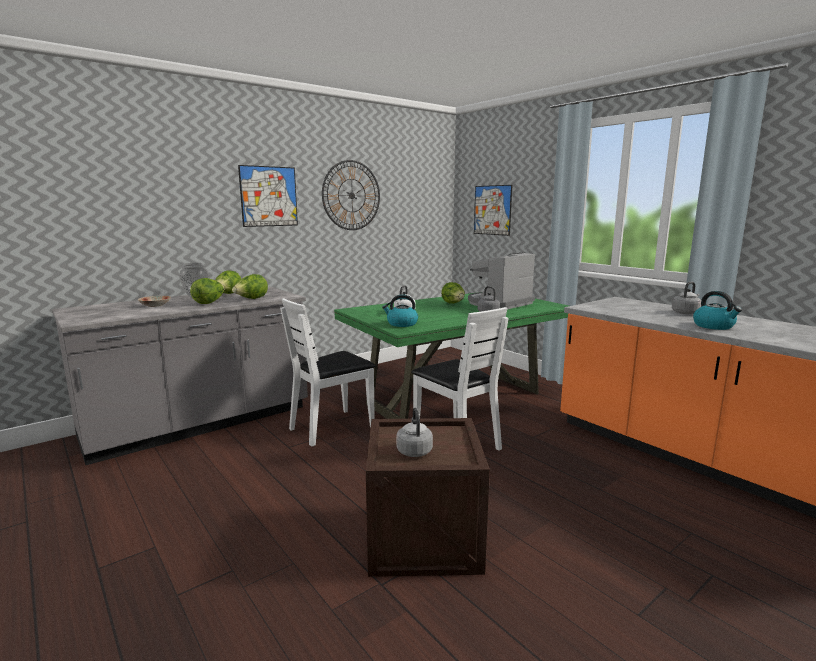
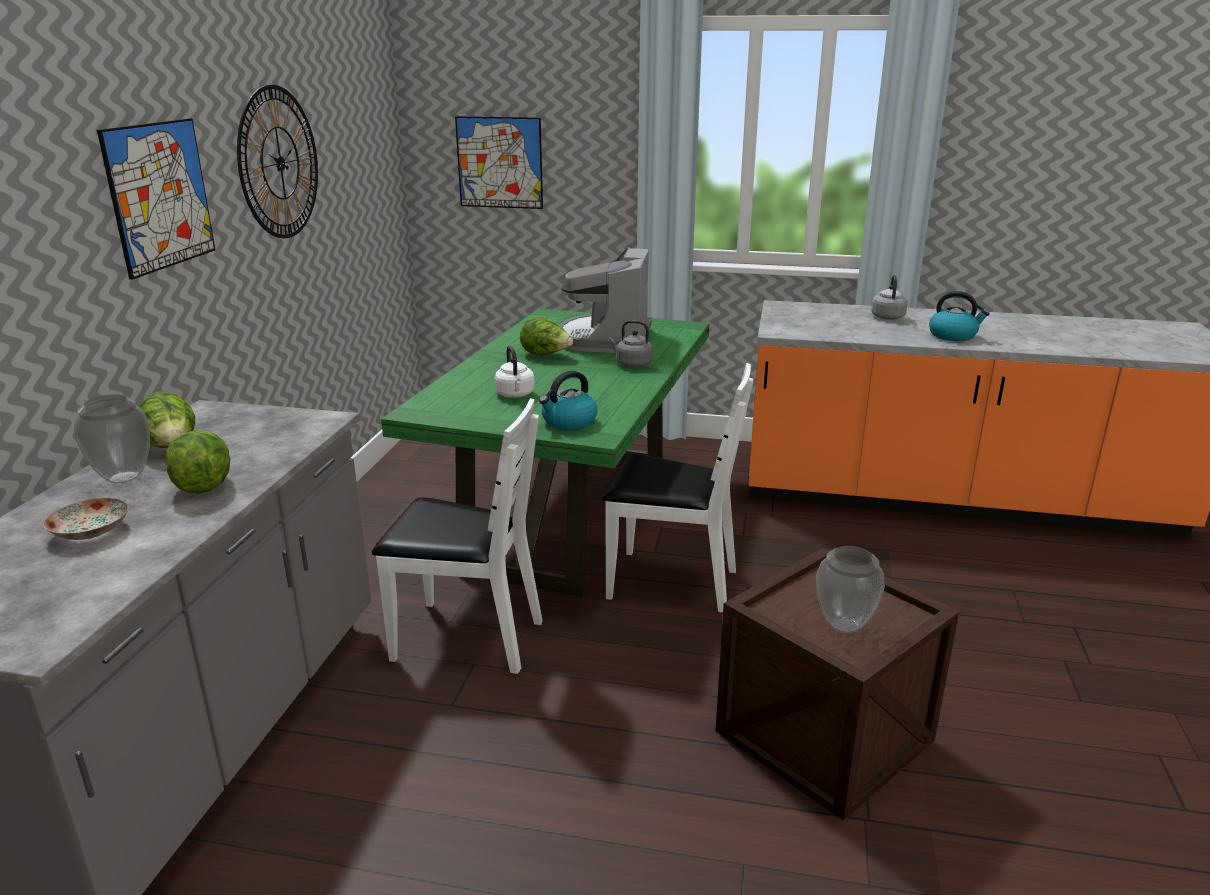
camera: 40 degrees left, 10 degrees up
(251, 299) = (268, 448): lettuce -> none
(332, 428) = (467, 638): white chair -> white chair turned 90 degrees counterclockwise
(414, 450) = (843, 625): grey kettle -> vase

